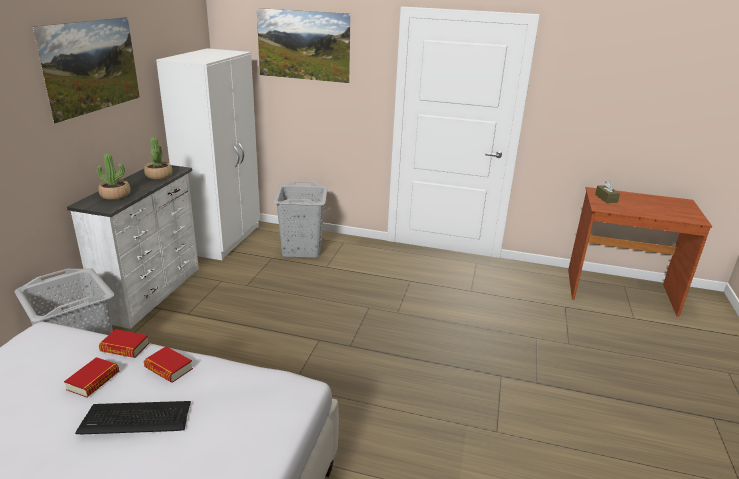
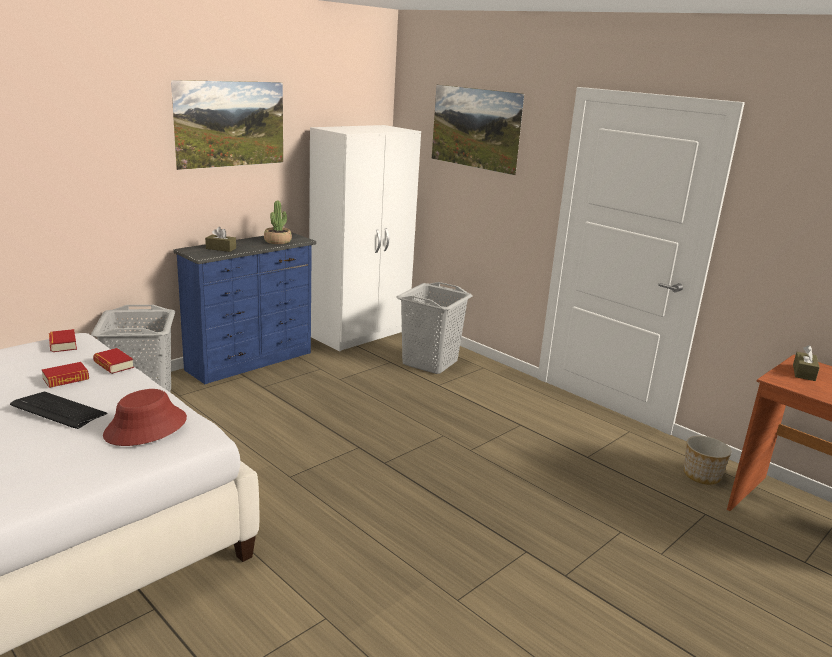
camera: 30 degrees right, 5 degrees down
(115, 195) = (221, 248): potted plant -> brown tissue box
(153, 292) = (251, 361): white dresser -> blue dresser
(168, 368) = (124, 388): book -> book (63, 344)
(244, 400) = (146, 427): none -> red hat
(540, 281) = (702, 476): none -> planter

